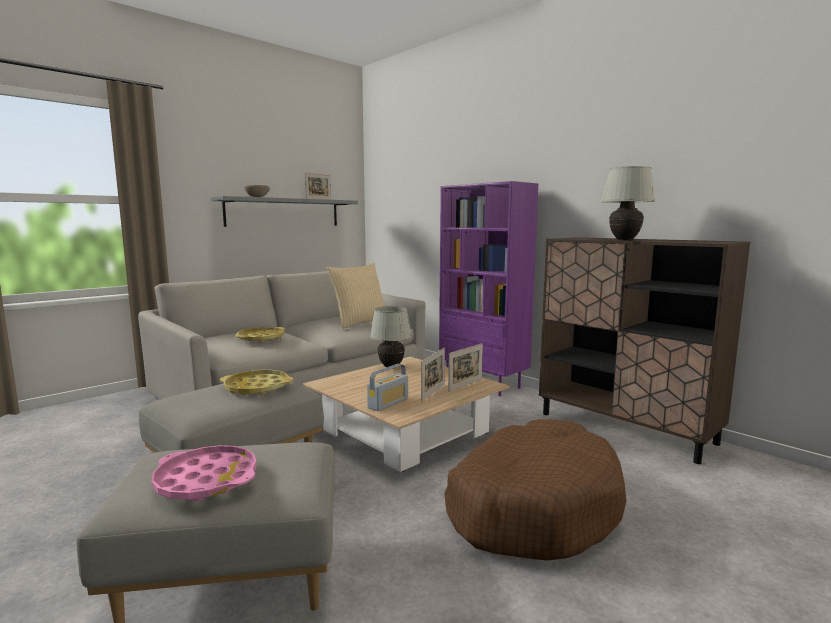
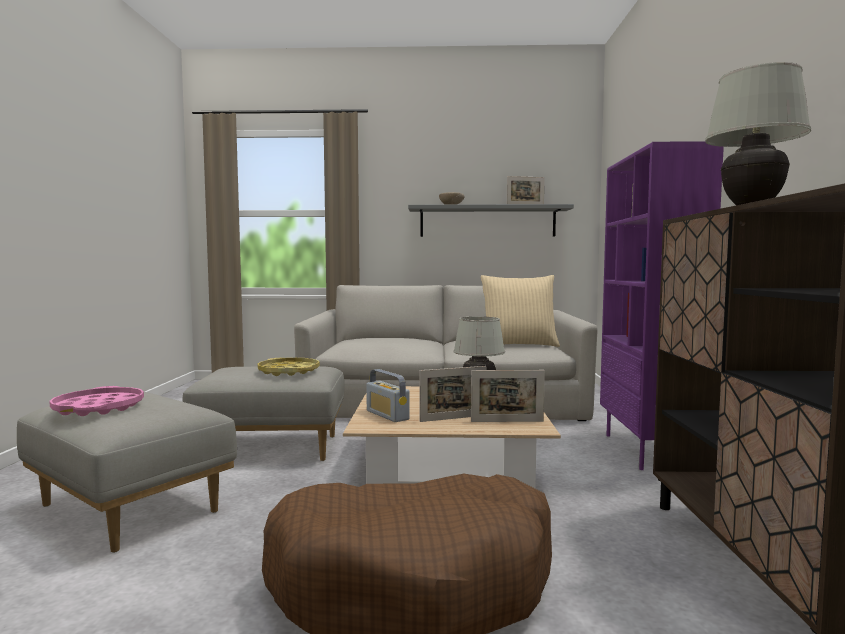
camera: 45 degrees right, 5 degrees down
(260, 338) = (390, 342): yellow tray -> none
(388, 403) = (387, 415): radio -> radio turned 60 degrees clockwise

